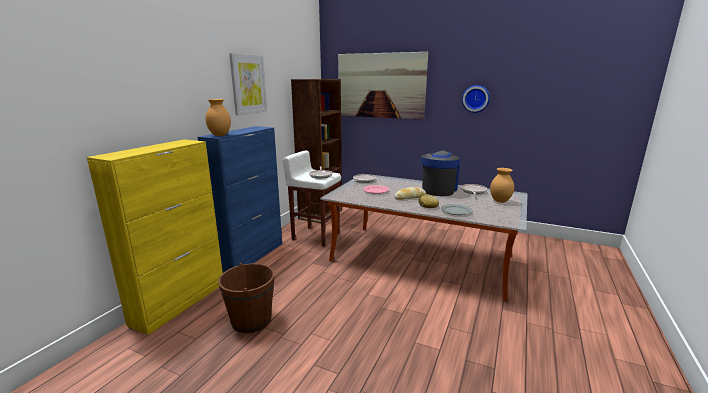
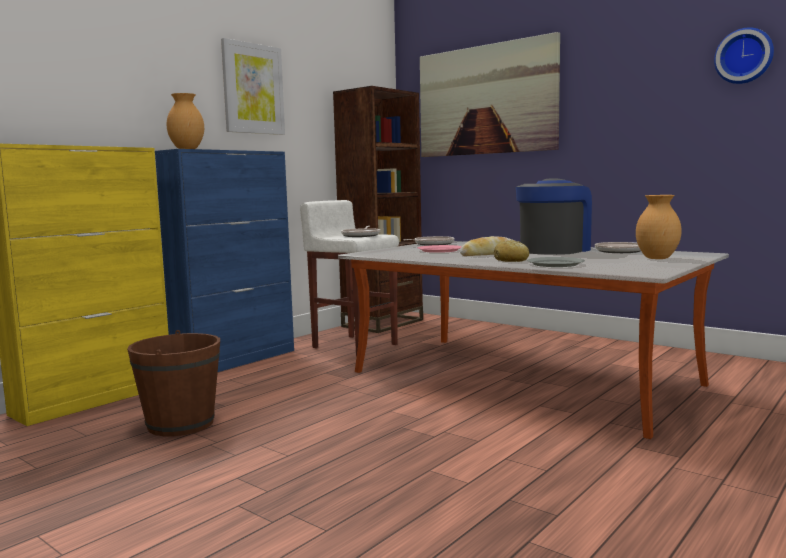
camera: 15 degrees right, 10 degrees down
(476, 98) = (646, 103): wall clock -> wall clock (744, 56)

